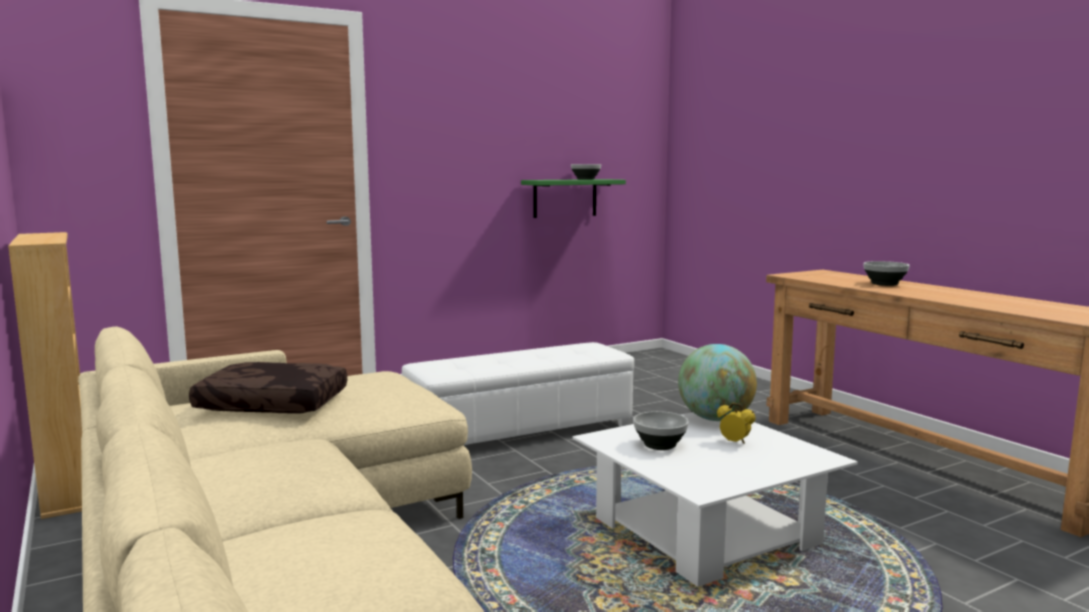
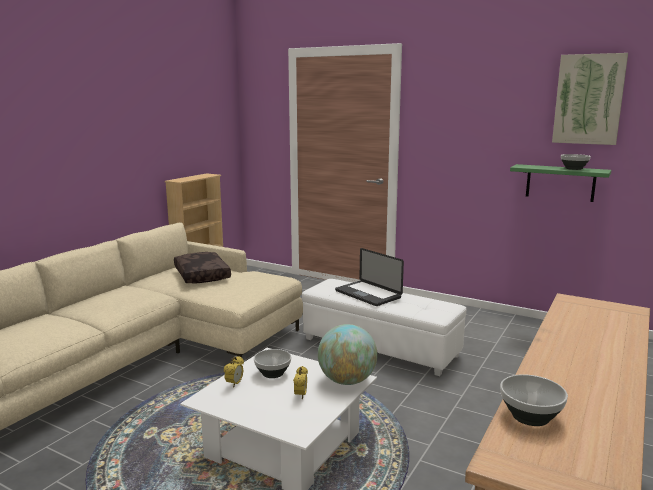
camera: 60 degrees right, 5 degrees up
(502, 360) = (368, 294): none -> laptop
(582, 104) = (588, 99): none -> picture
(671, 467) = (234, 384): none -> alarm clock
(884, 284) = (595, 339): bowl -> bowl (529, 417)

